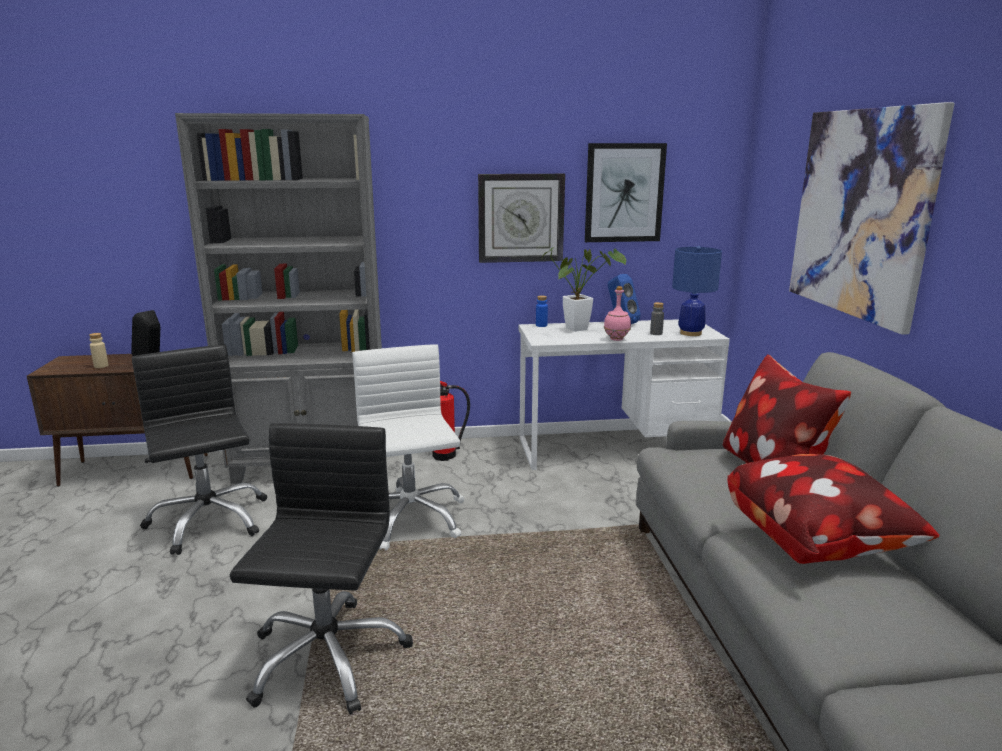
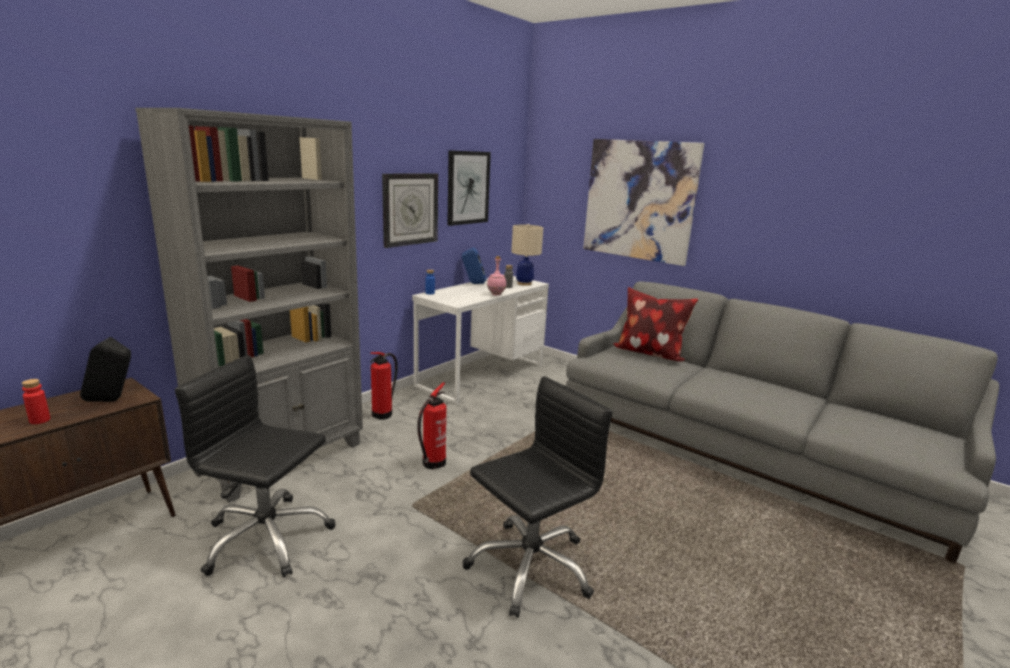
camera: 45 degrees left, 0 degrees up
(101, 366) = (40, 420): beige bottle -> red bottle
(327, 657) = (530, 566): black office chair -> black office chair turned 90 degrees clockwise
(410, 518) = (432, 464): white office chair -> fire extinguisher
(581, 328) = (459, 291): potted plant -> none
(691, 333) = (524, 283): blue table lamp -> beige table lamp
(815, 542) = (721, 379): pillow -> none

